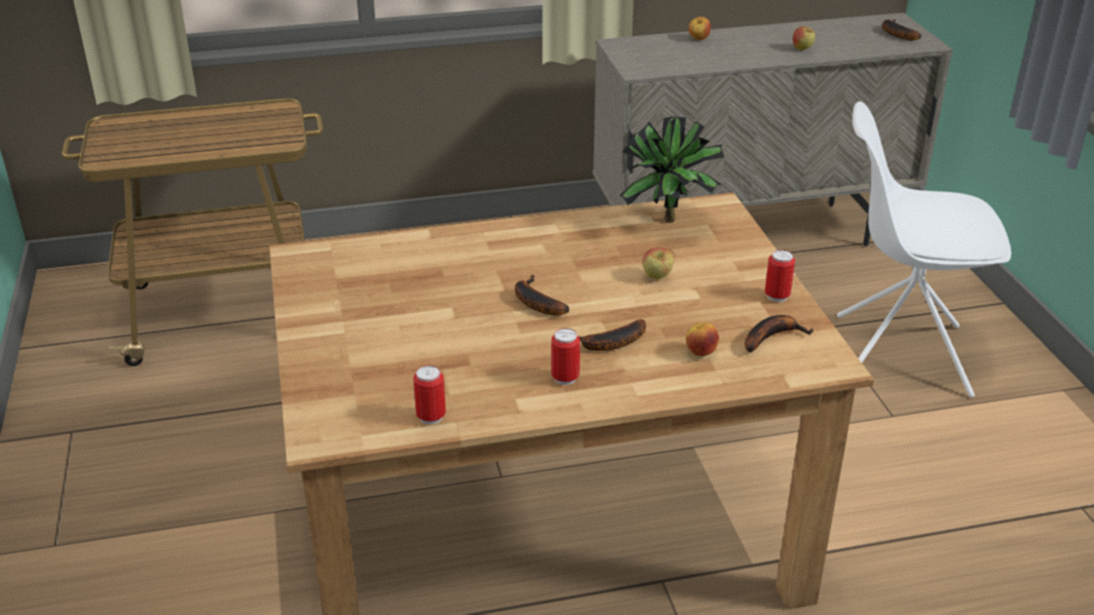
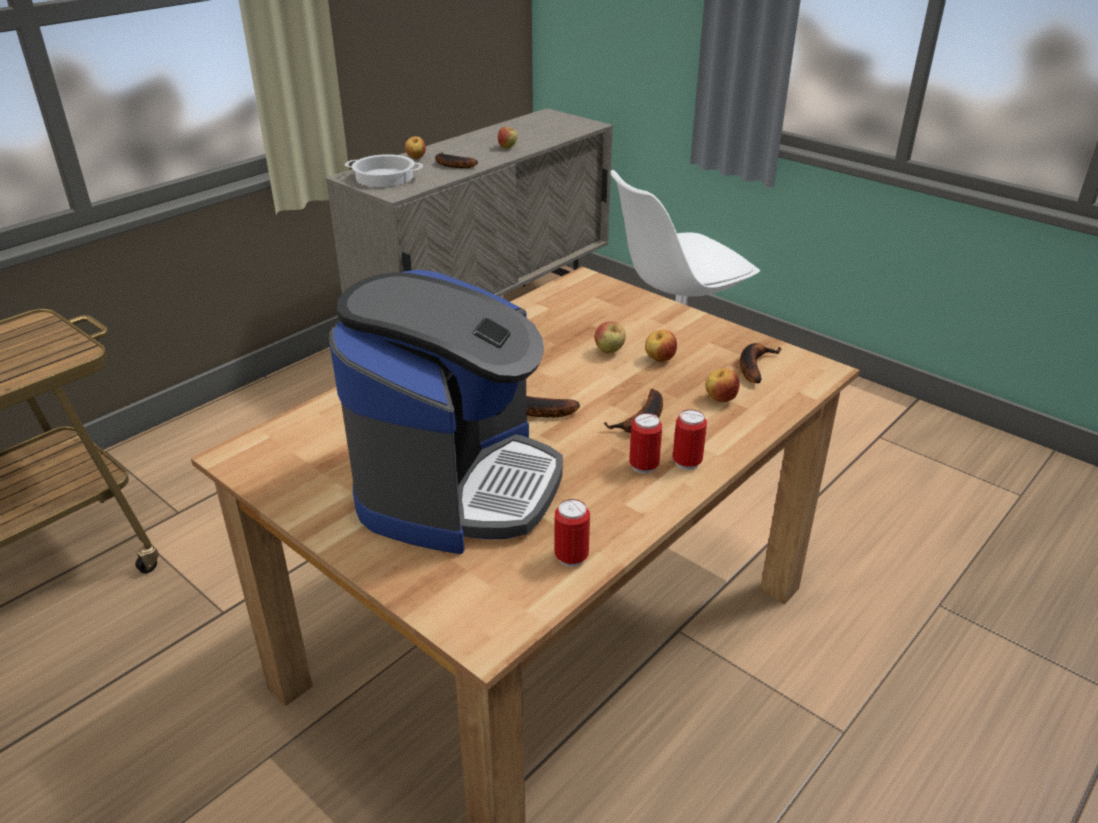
camera: 35 degrees left, 0 degrees up
(414, 334) = (457, 485): none -> coffee machine
(646, 52) = (384, 177): none -> cooking pot
(668, 224) = (564, 306): potted plant -> none
(692, 300) = (659, 359): none -> apple
(777, 296) = (716, 333): can -> can (687, 462)
(895, 33) = (560, 123): banana -> banana (451, 165)

